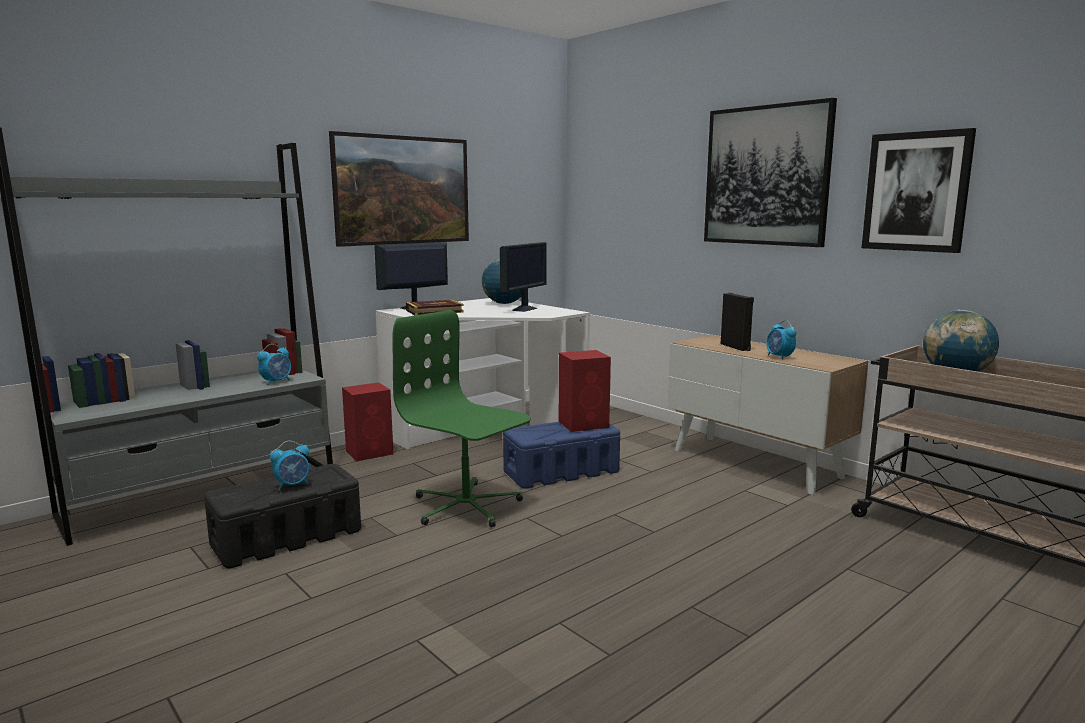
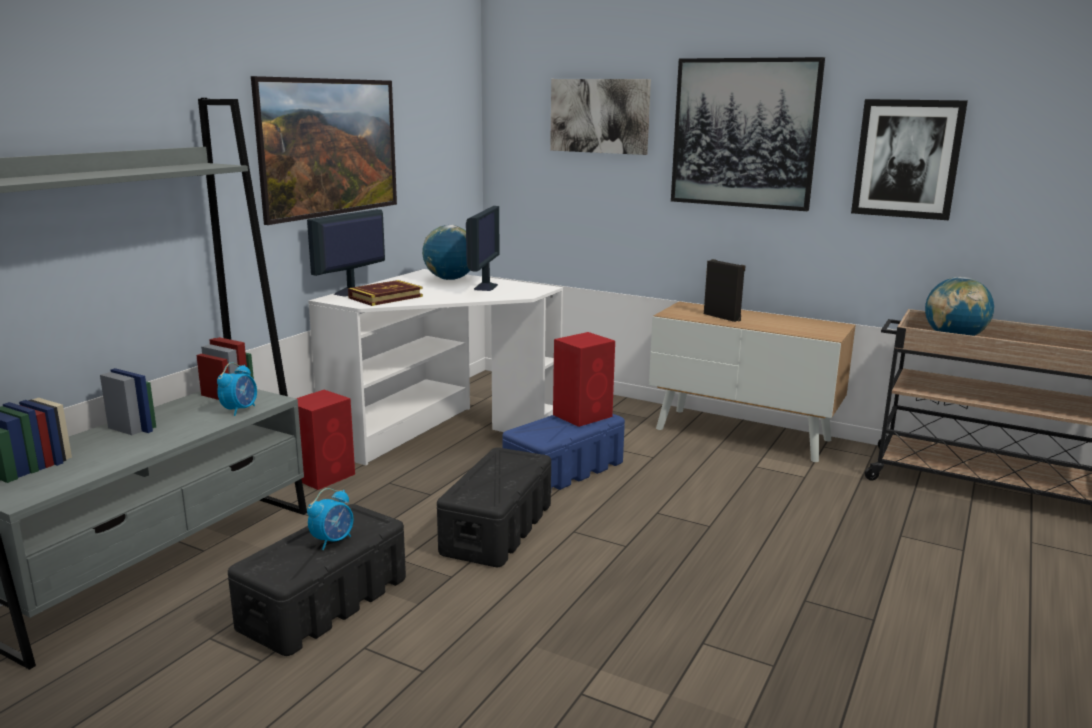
camera: 20 degrees left, 5 degrees up
(466, 506) = (498, 528): green office chair -> black storage box
(650, 168) = (600, 116): none -> picture
(779, 357) = (776, 327): alarm clock -> none

